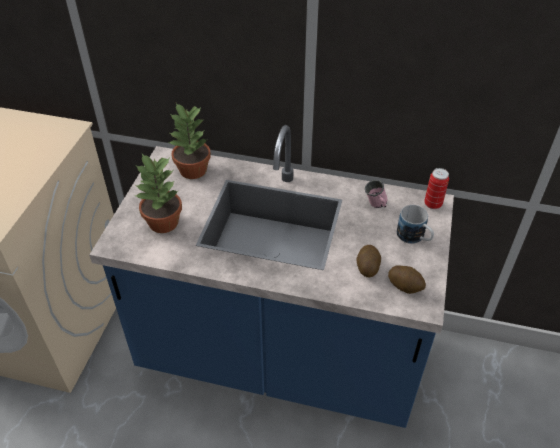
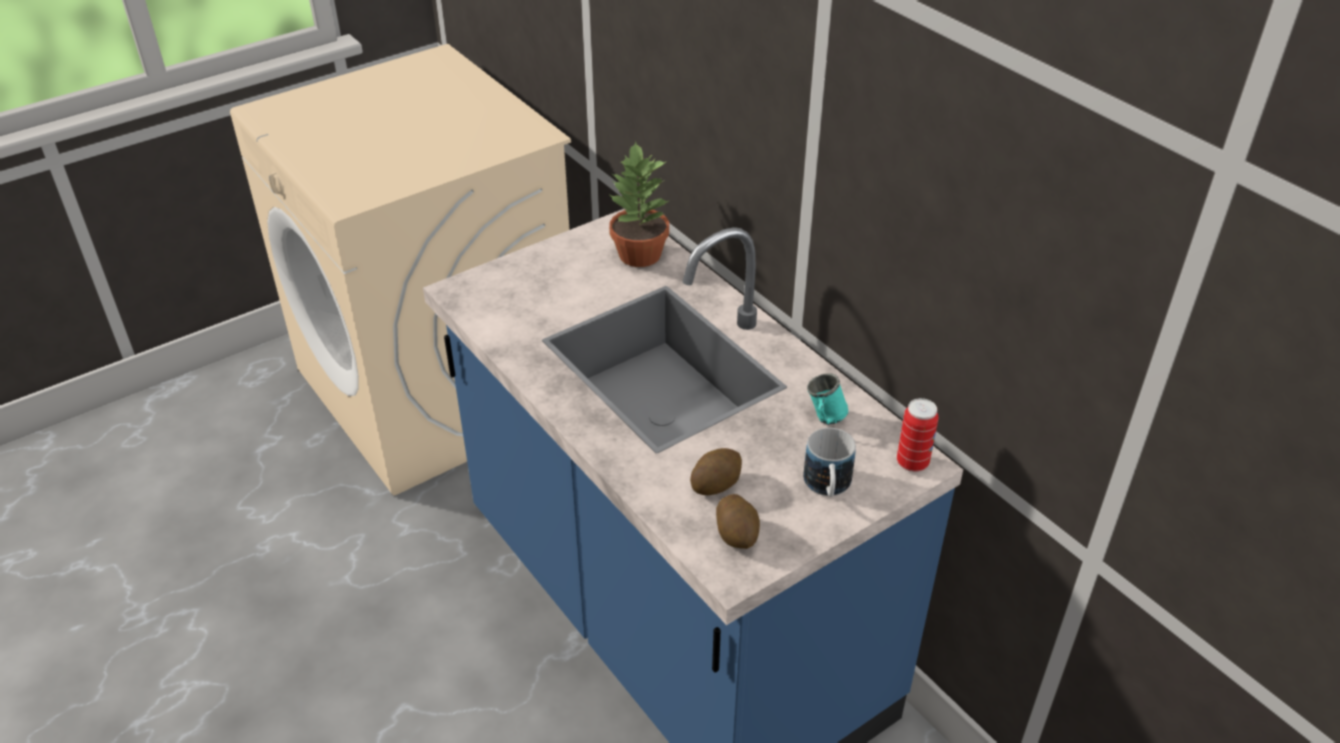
camera: 40 degrees right, 5 degrees down
(164, 223) = (536, 297): potted plant -> none
(376, 206) = (825, 420): pink mug -> turquoise mug

